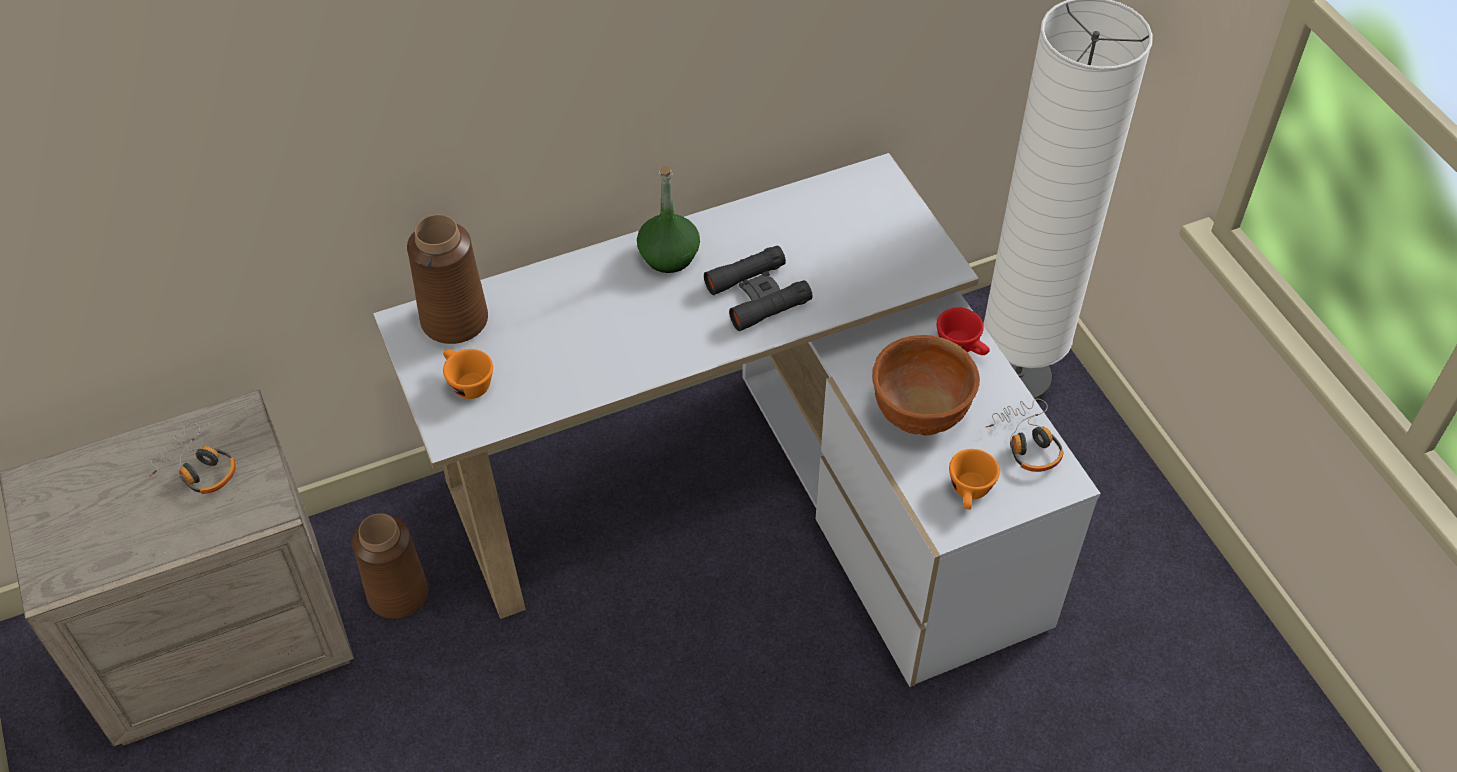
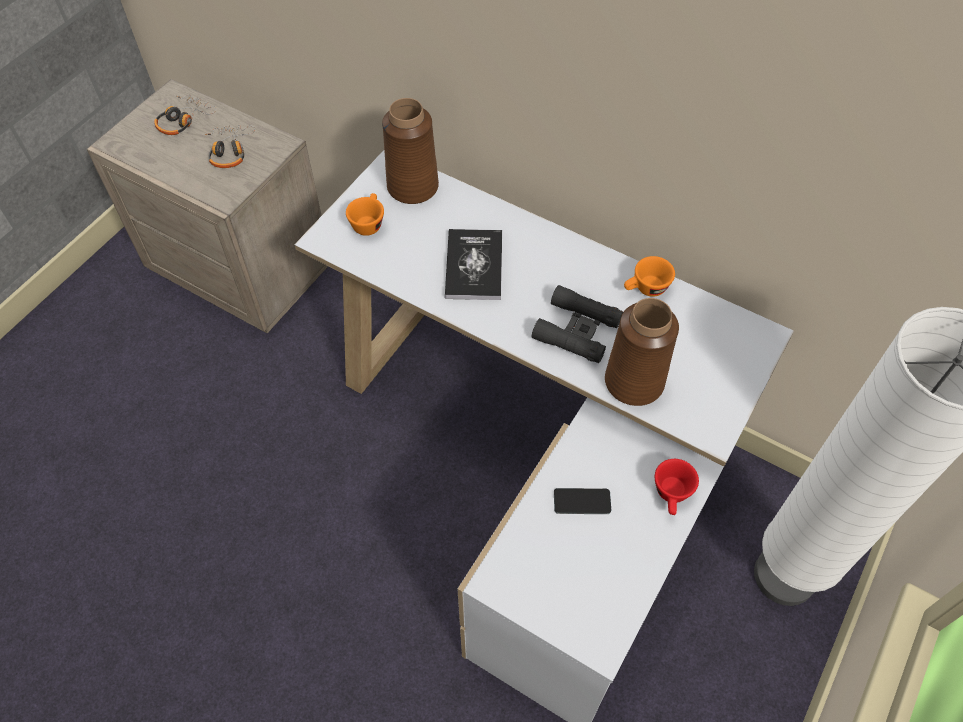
camera: 55 degrees right, 5 degrees up
(398, 594) = (326, 325): brown vase -> brown vase (633, 382)
(609, 327) = (474, 265): none -> book
(669, 256) = (564, 260): green bottle -> none
(918, 413) = (582, 501): brown bowl -> phone
(970, 493) = (536, 580): orange cup -> orange cup (646, 289)
(1027, 442) = (617, 595): headphones -> headphones (183, 120)

